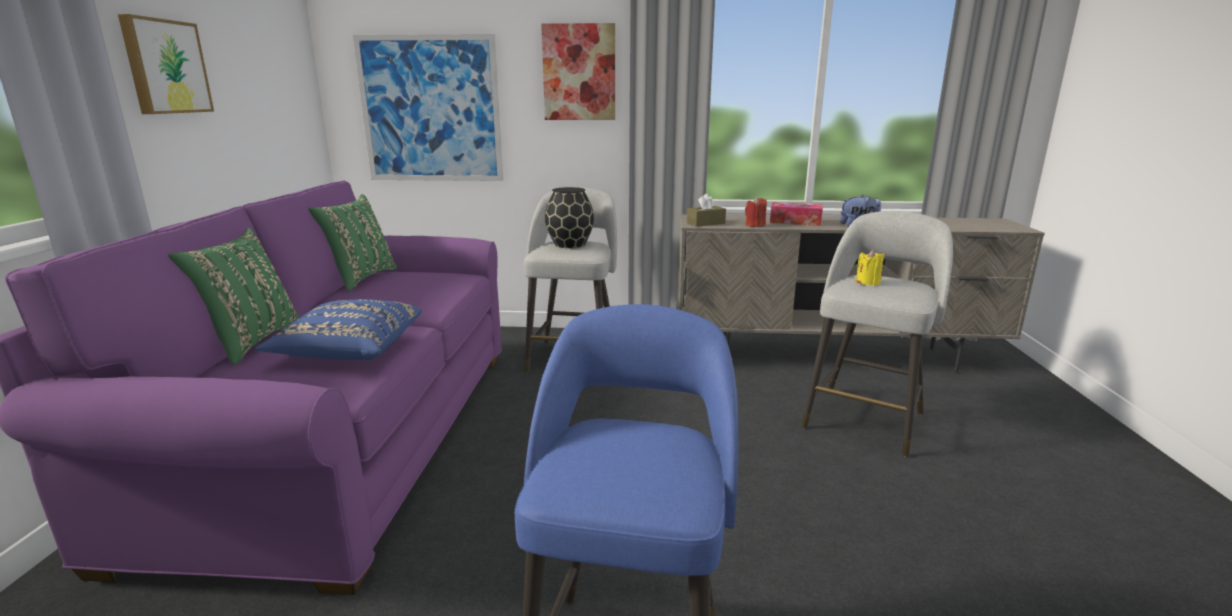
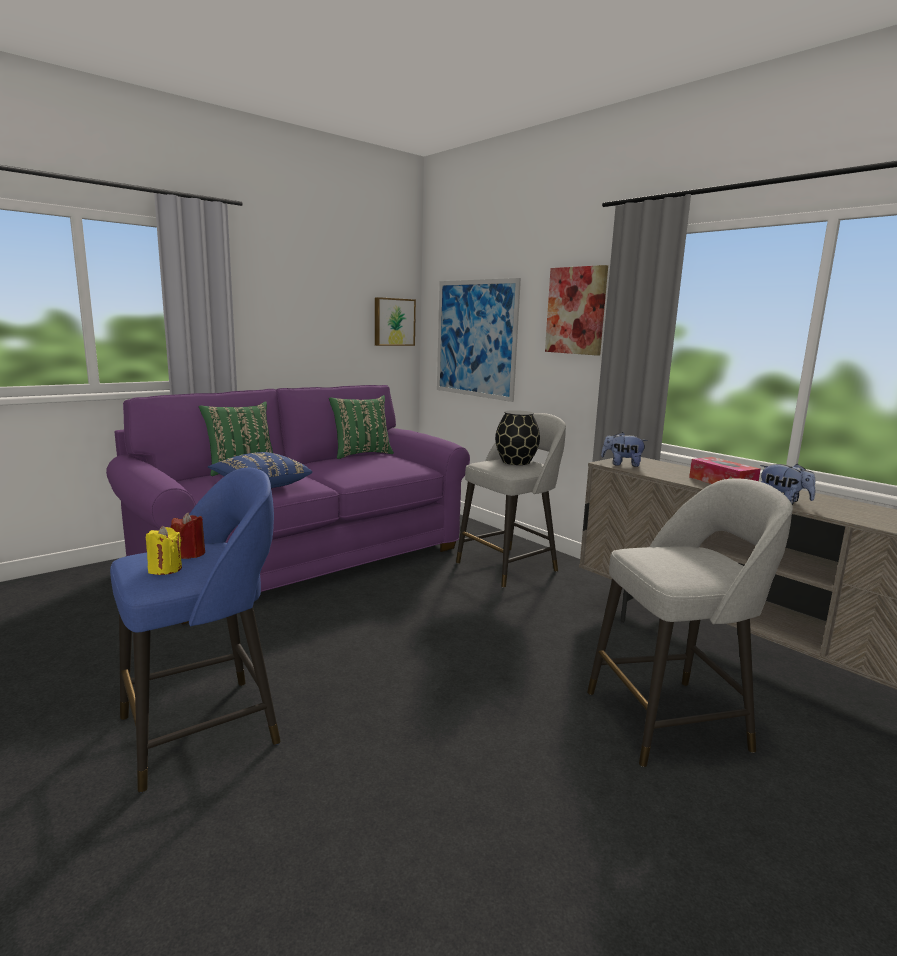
camera: 45 degrees right, 5 degrees down
(165, 67) = (280, 304): picture -> picture (393, 322)
(705, 223) = (622, 464): brown tissue box -> plush toy
(755, 225) = (664, 475): red candle -> red candle (189, 554)
(868, 282) = (677, 553): yellow candle -> yellow candle (165, 569)

